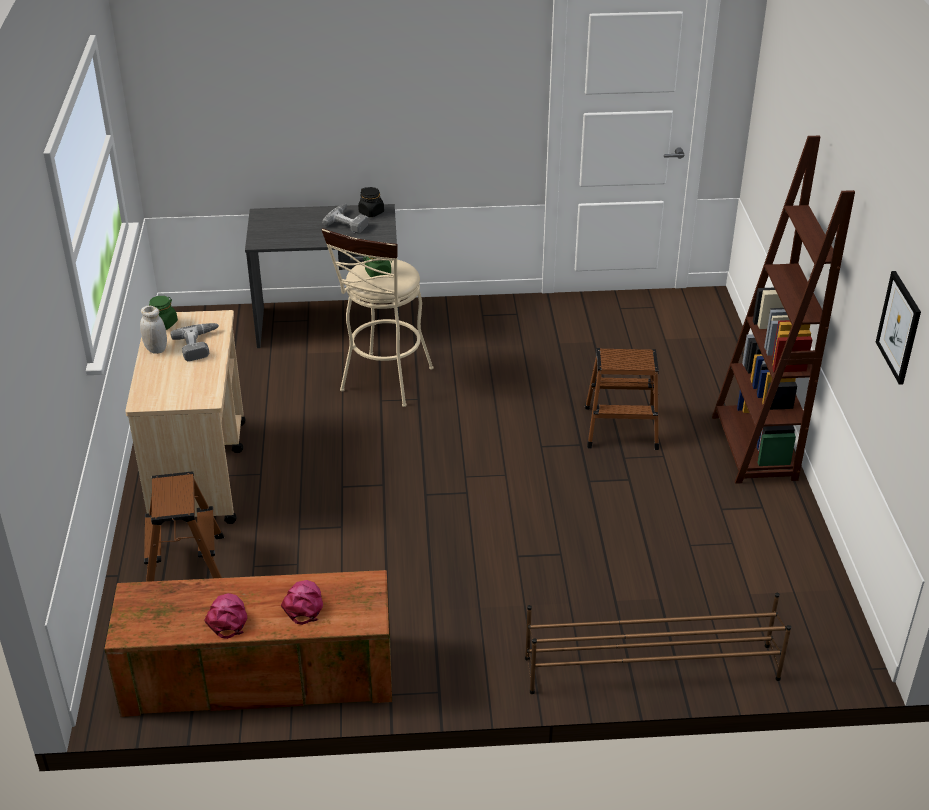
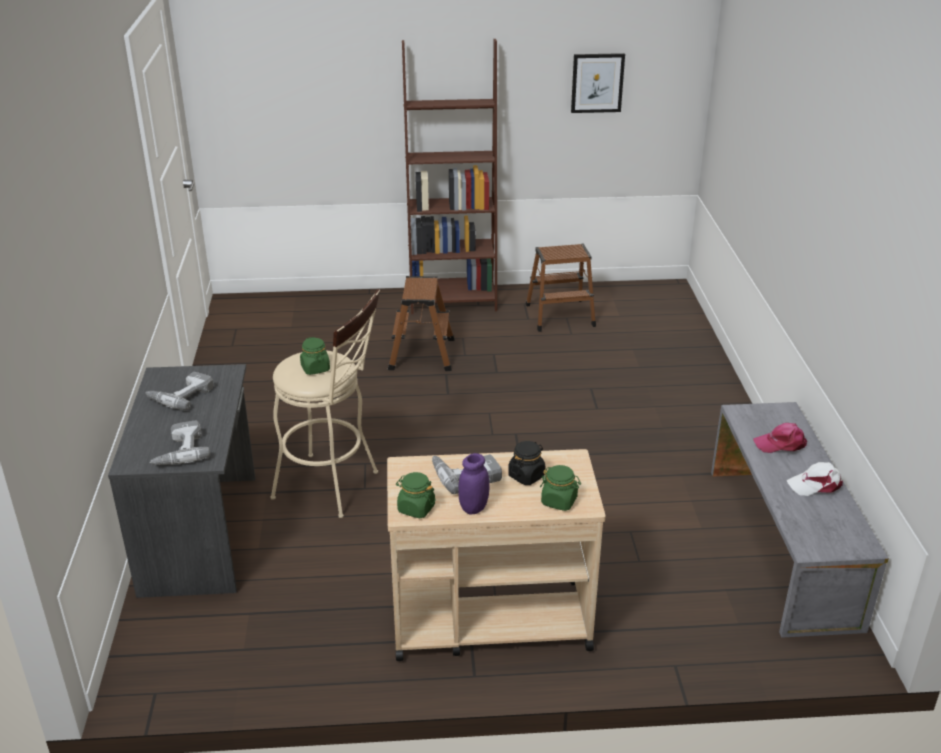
camera: 90 degrees left, 5 degrees down
(151, 389) = (559, 501): none -> green jar
(156, 349) = (474, 507): white jar -> purple jar
(185, 567) = (650, 612): brown step ladder -> brown step ladder (560, 315)
(227, 618) = (816, 484): pink cap -> white cap
(257, 677) = (784, 546): brown bench -> grey bench
(272, 230) = (179, 451): none -> power drill
(371, 212) = (163, 381): black jar -> black jar (526, 476)
(650, 668) = (705, 357): brown shoe rack -> none

